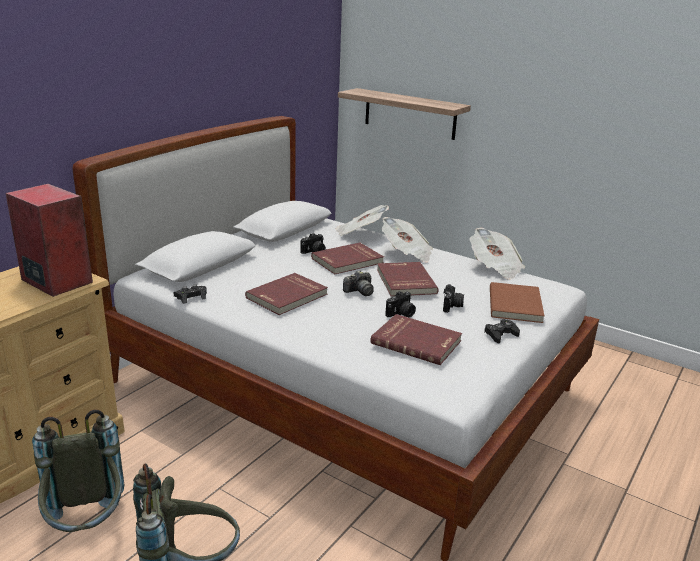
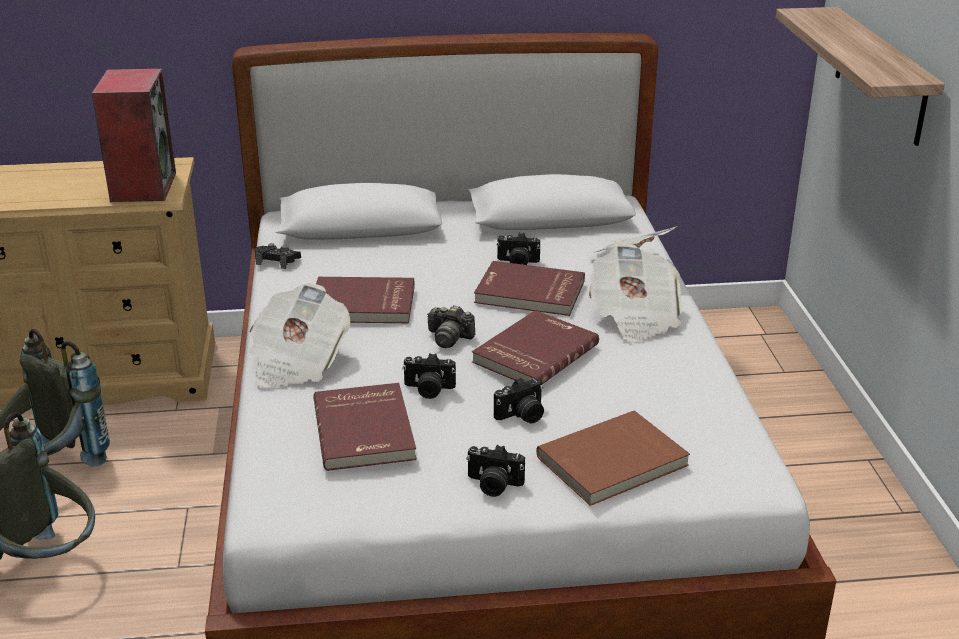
camera: 50 degrees right, 5 degrees up
(495, 268) = (720, 398): newspaper -> newspaper (297, 362)
(500, 335) = (493, 485): black game controller -> camera

